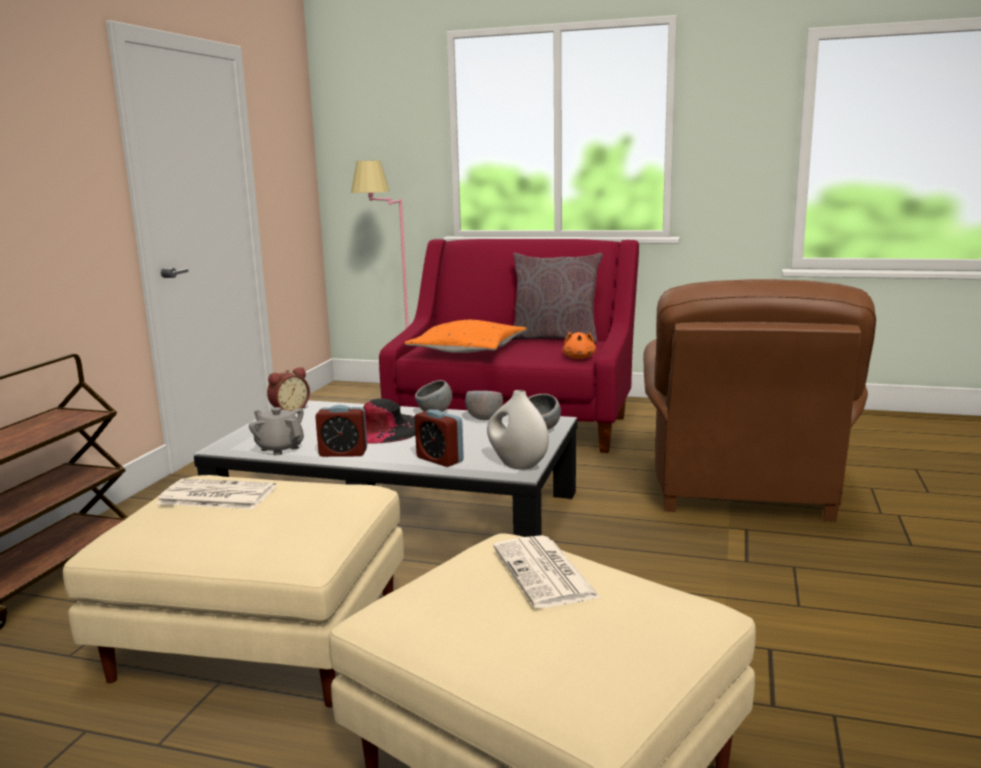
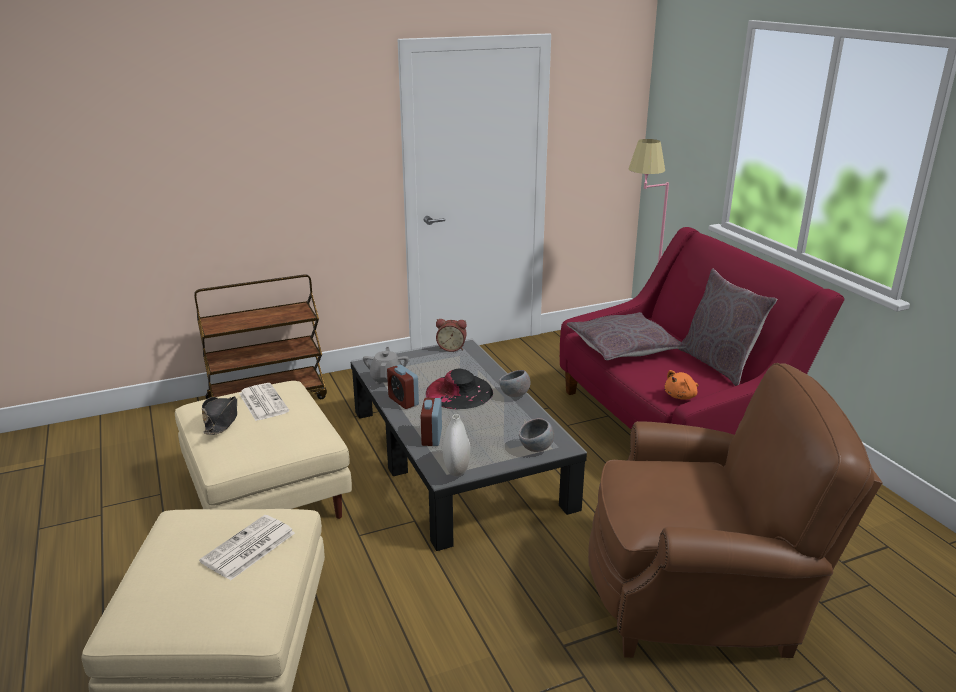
camera: 50 degrees right, 10 degrees up
(201, 528) = (221, 420): none -> black hat
(467, 350) = (623, 347): orange pillow -> grey pillow
(484, 419) = (527, 418): grey bowl -> none
(742, 490) = (701, 595): brown armchair -> brown armchair turned 150 degrees counterclockwise

